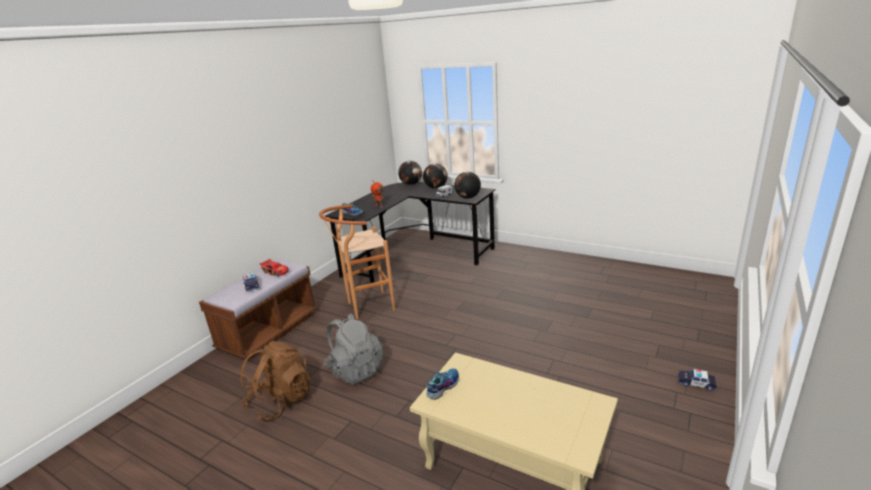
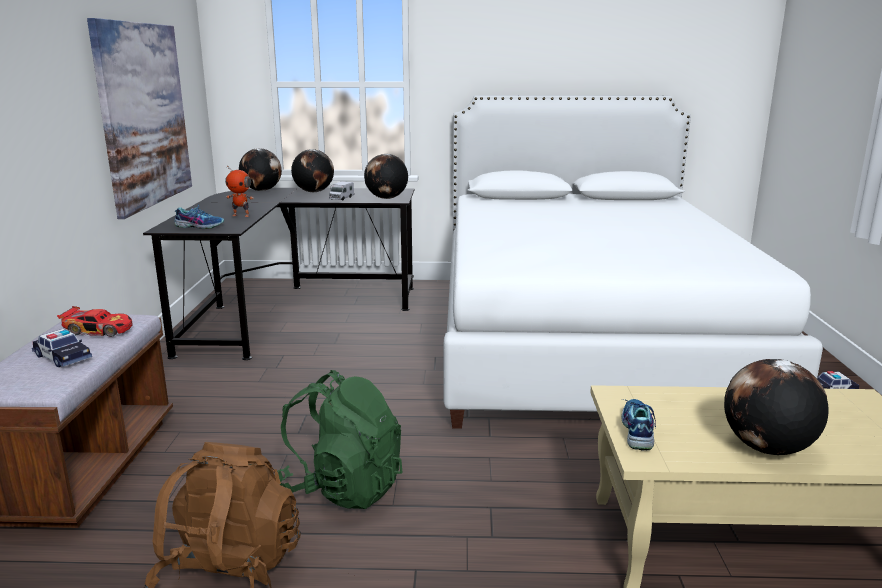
camera: 30 degrees left, 5 degrees down
(337, 150) = (144, 115): none -> picture
(355, 370) = (343, 488): grey backpack -> green backpack
(366, 307) = (267, 392): brown stool -> none
(494, 417) = (767, 448): none -> globe
(563, 305) = (583, 339): none -> white bed

